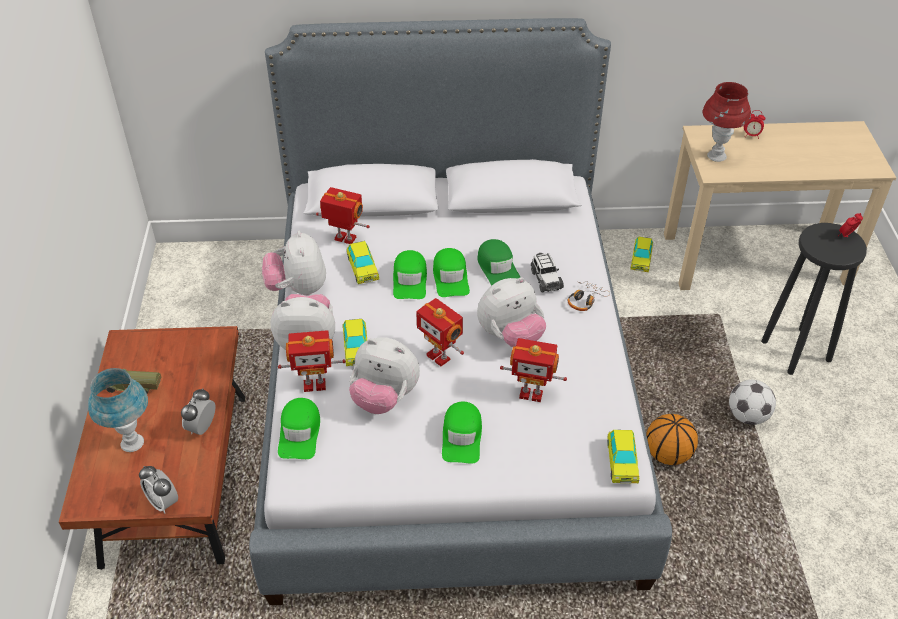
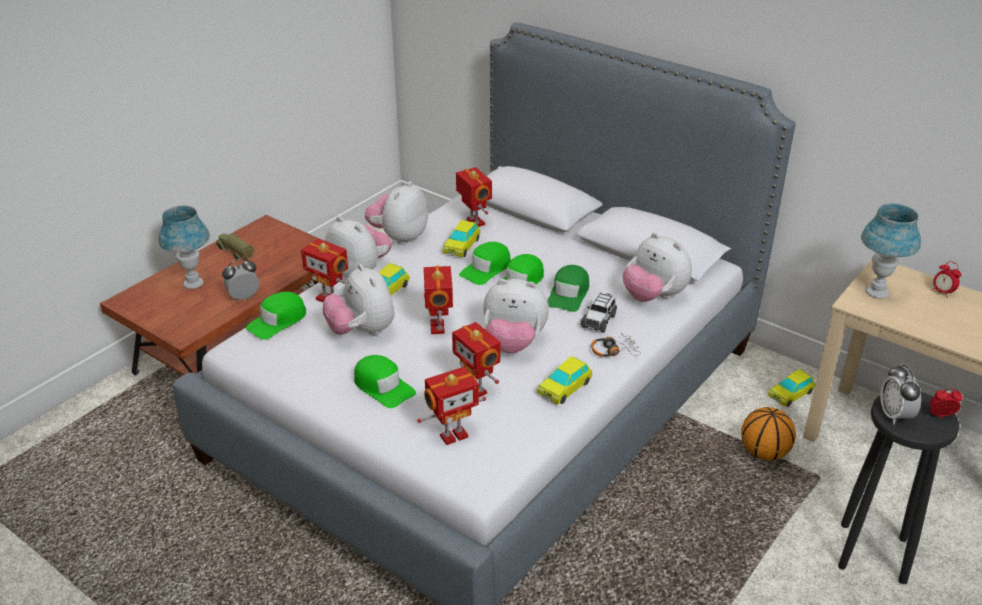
camera: 40 degrees right, 10 degrees down
(163, 502) = (165, 326): alarm clock -> alarm clock (894, 415)
(462, 437) = (383, 387): green cap -> green cap turned 90 degrees counterclockwise
(559, 236) = (654, 296): none -> plush toy
(562, 443) = (453, 435): none -> toy robot
(622, 462) = (483, 477): toy car -> toy car (564, 388)
(667, 454) = (625, 555): basketball -> basketball (764, 452)
(716, 156) = (876, 292): red table lamp -> blue table lamp
(747, 416) = (746, 574): football -> none

